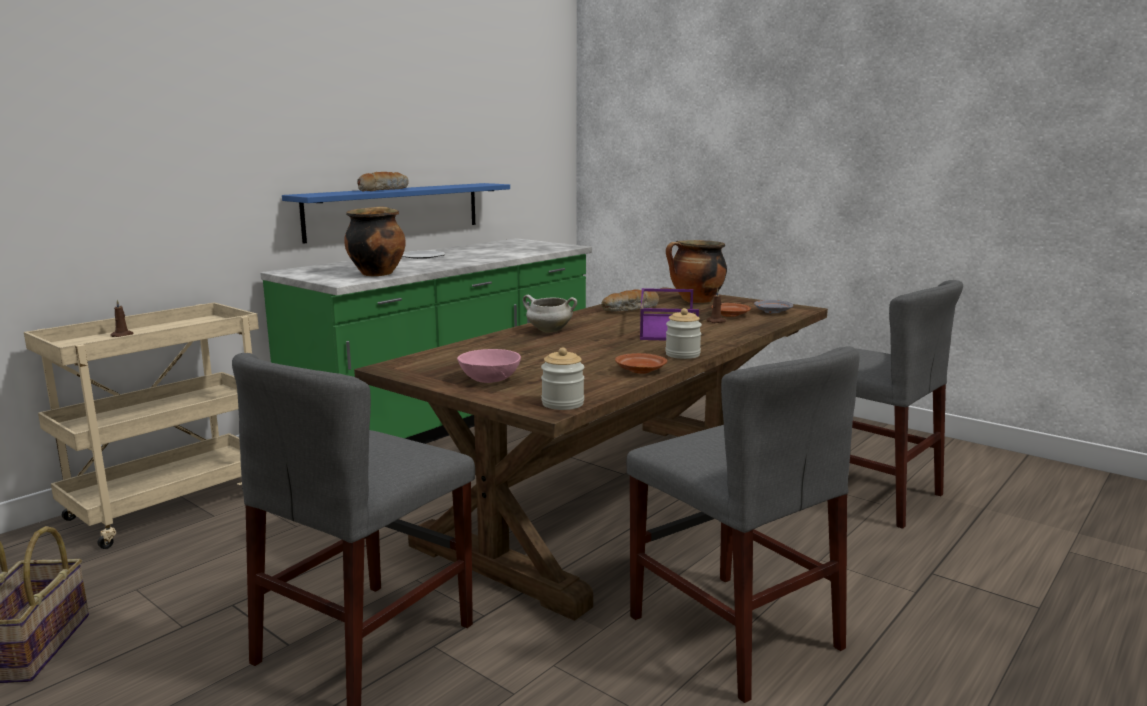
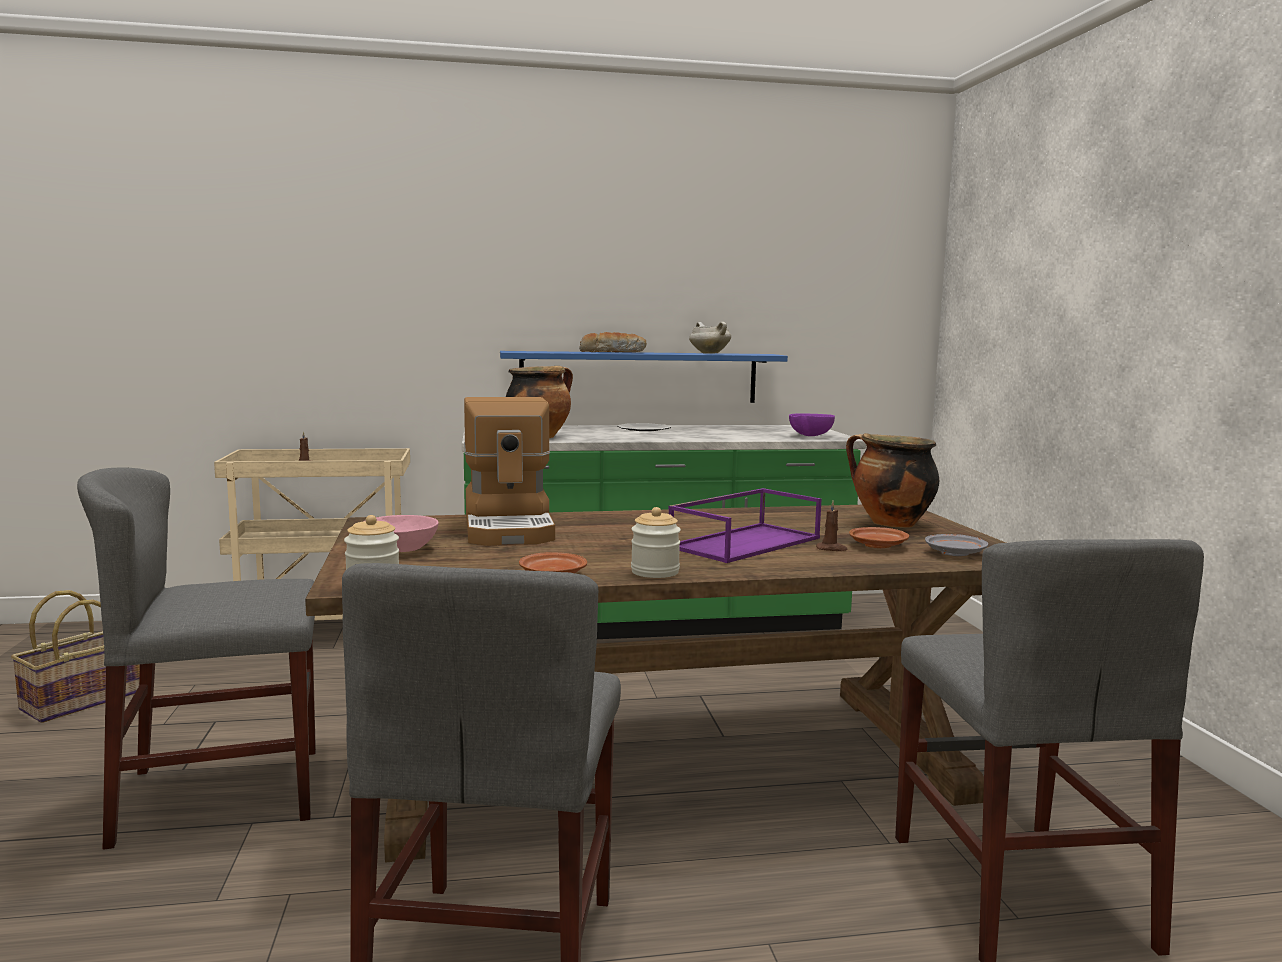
camera: 40 degrees right, 5 degrees down
(504, 349) = (510, 527): none -> coffee machine
(548, 331) = (609, 521): white cooking pot -> white cooking pot (708, 353)
(549, 247) = (809, 436): none -> purple bowl
(631, 309) = (774, 518): bread -> none

